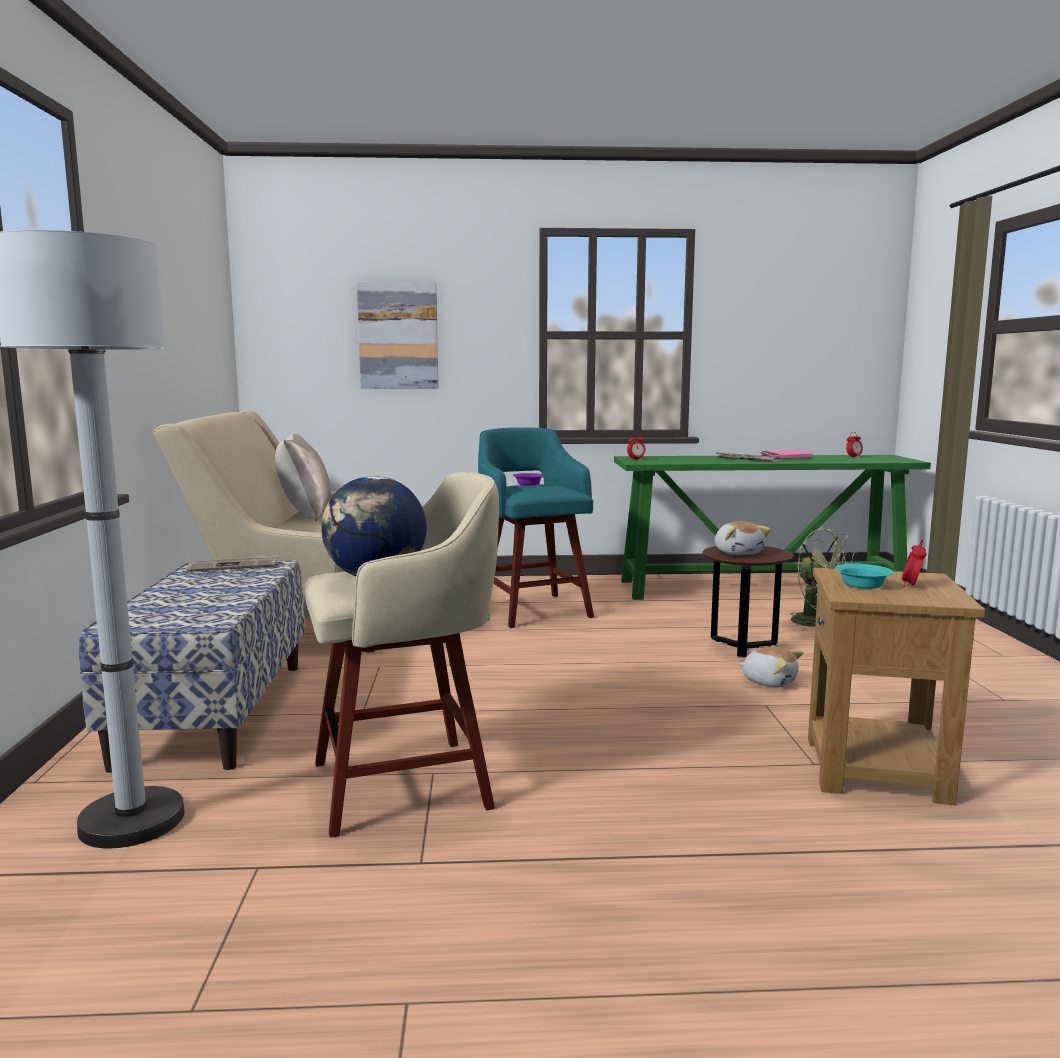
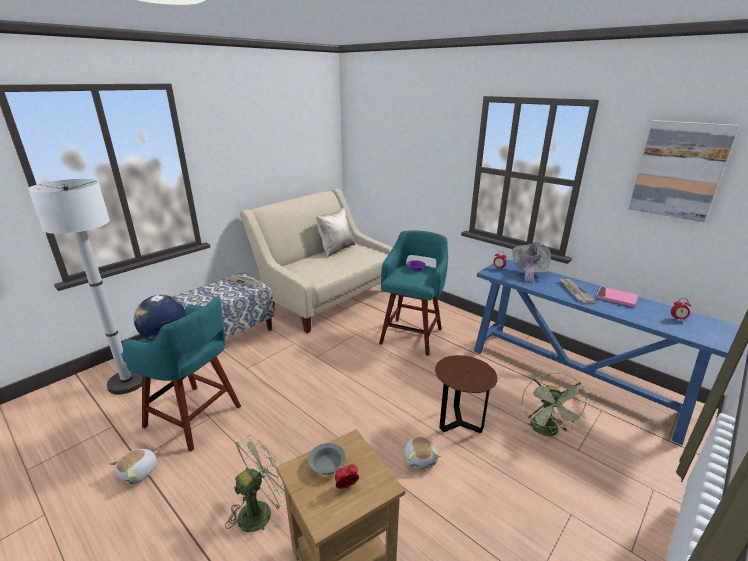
camera: 45 degrees right, 15 degrees up
(398, 336) = (404, 158): picture -> picture (679, 170)
(407, 784) = (195, 417): beige stool -> turquoise stool
(672, 458) = (528, 272): none -> grey hat
(719, 791) = (261, 510): none -> green fan
(738, 553) = (460, 369): plush toy -> plush toy (139, 472)
(761, 588) = (573, 379): green console table -> blue console table
(861, 584) = (327, 464): turquoise bowl -> grey bowl

